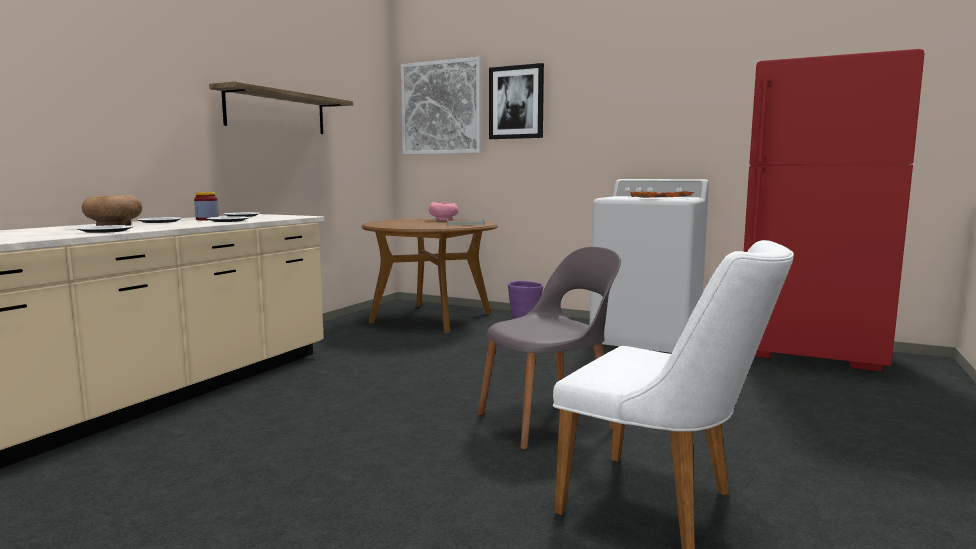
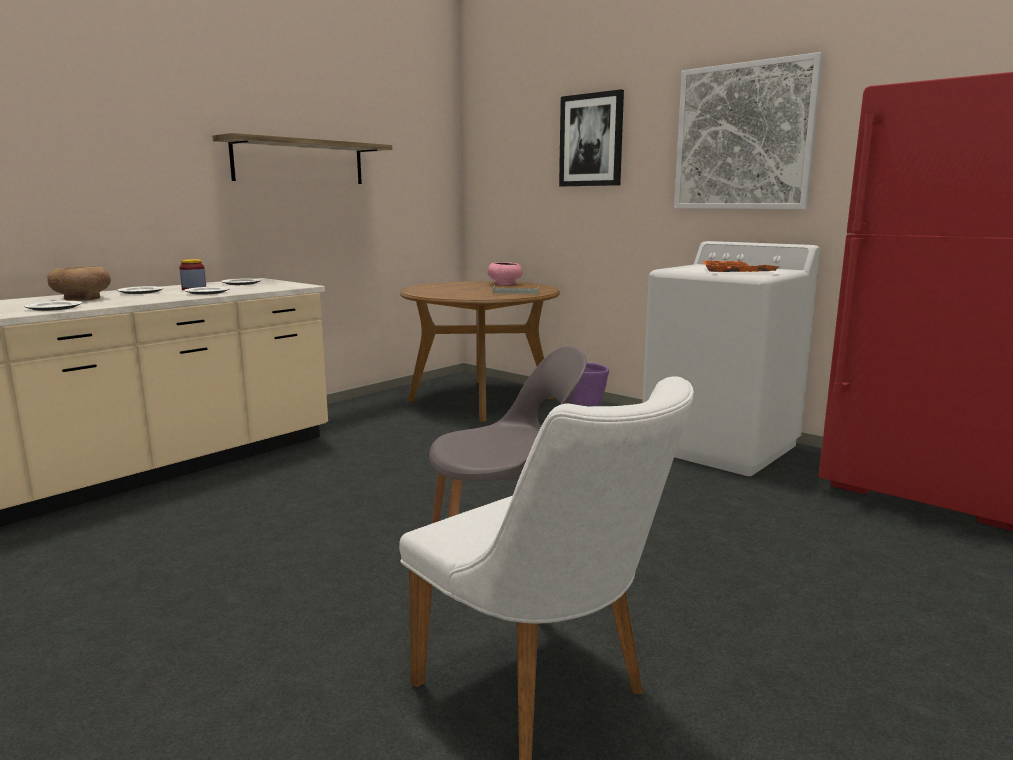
camera: 15 degrees right, 5 degrees up
(441, 108) = (509, 147): picture -> picture (743, 137)

